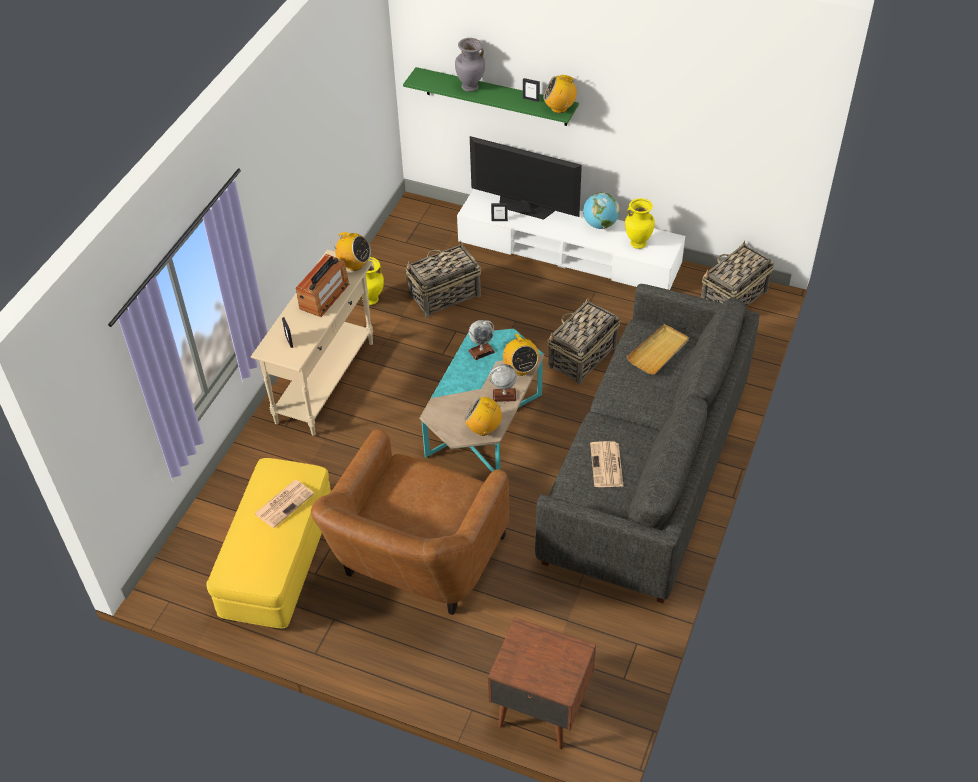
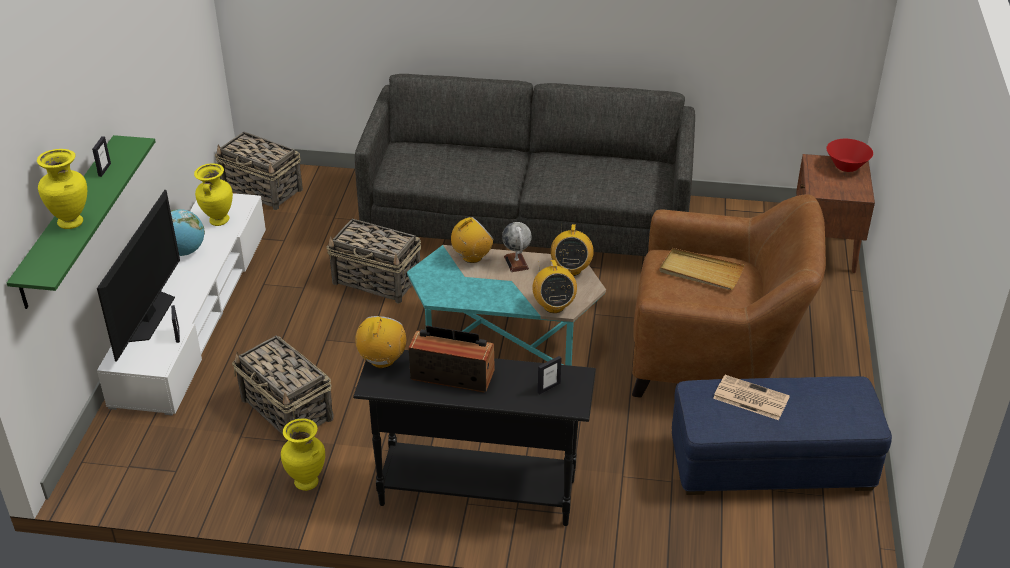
camera: 105 degrees left, 10 degrees down
(278, 561) = (771, 463): yellow ottoman -> blue ottoman
(326, 382) = (476, 492): beige console table -> black console table
(470, 88) = (71, 222): grey vase -> yellow vase
(481, 351) = (452, 289): globe -> none
(559, 108) = (126, 146): radio -> radio (553, 306)
(560, 677) = (846, 166): none -> red bowl
(607, 465) = (597, 175): newspaper -> none
(658, 351) = (428, 161): beige tray -> beige tray (700, 272)

